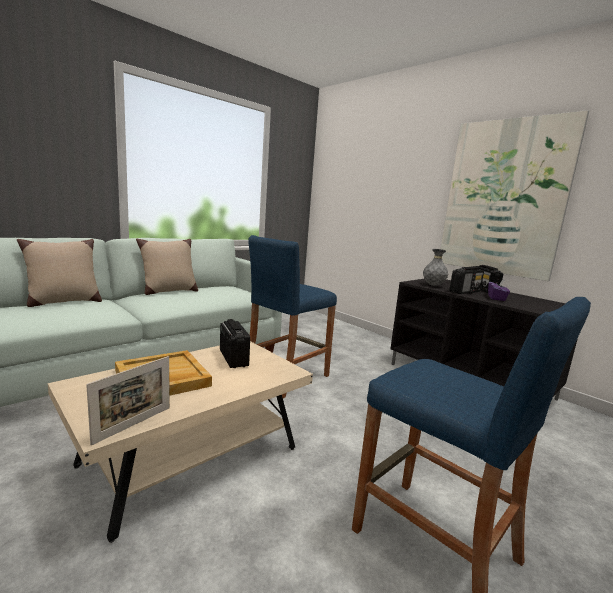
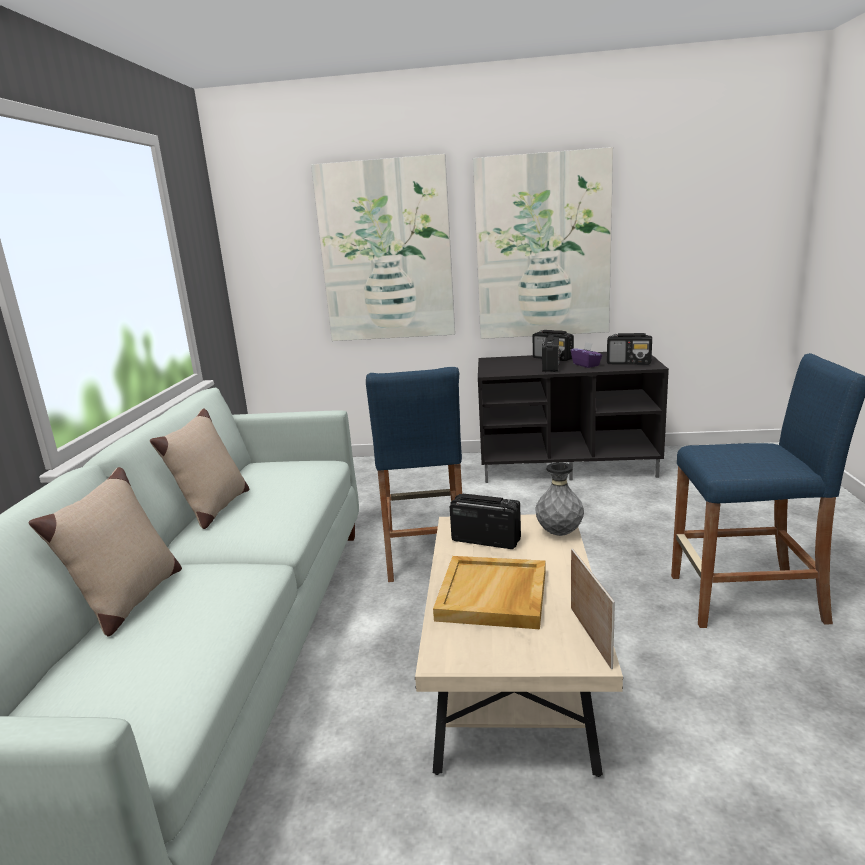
camera: 40 degrees left, 5 degrees up
(391, 190) = (386, 252): none -> picture
(433, 285) = (511, 370): grey vase -> grey vase (559, 533)
(537, 307) = (629, 363): none -> radio

